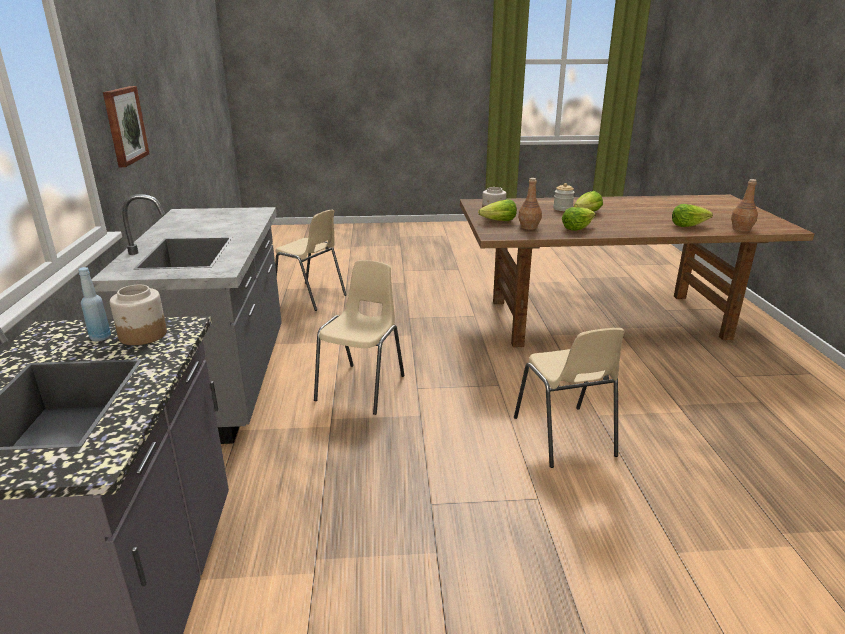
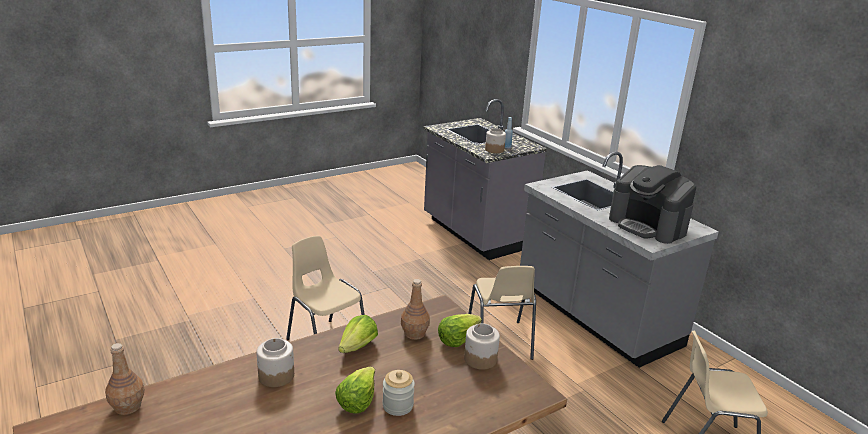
camera: 150 degrees right, 0 degrees up
(124, 125) = (751, 153): picture -> none
(221, 219) = (648, 226): none -> coffee machine
(640, 226) = (276, 375): none -> jar
(688, 225) = (206, 397): lettuce -> none

